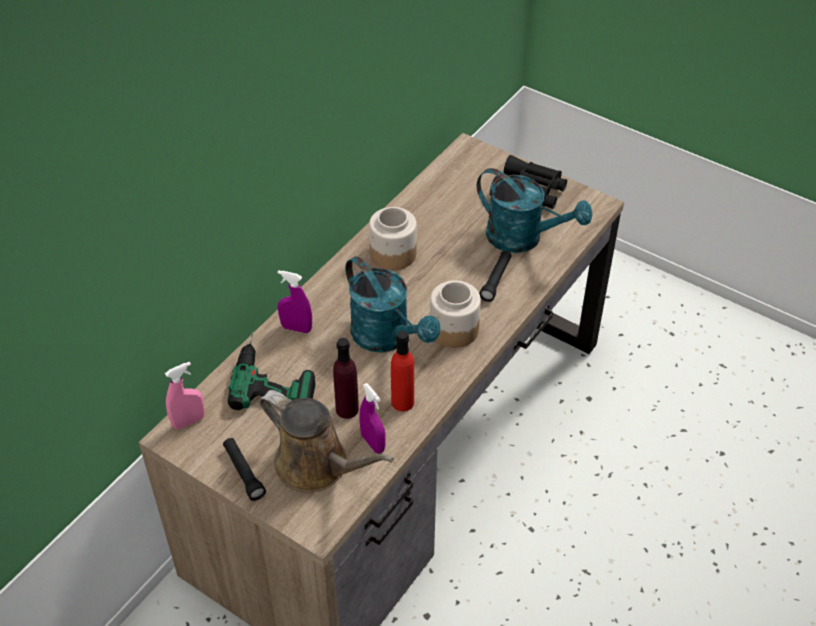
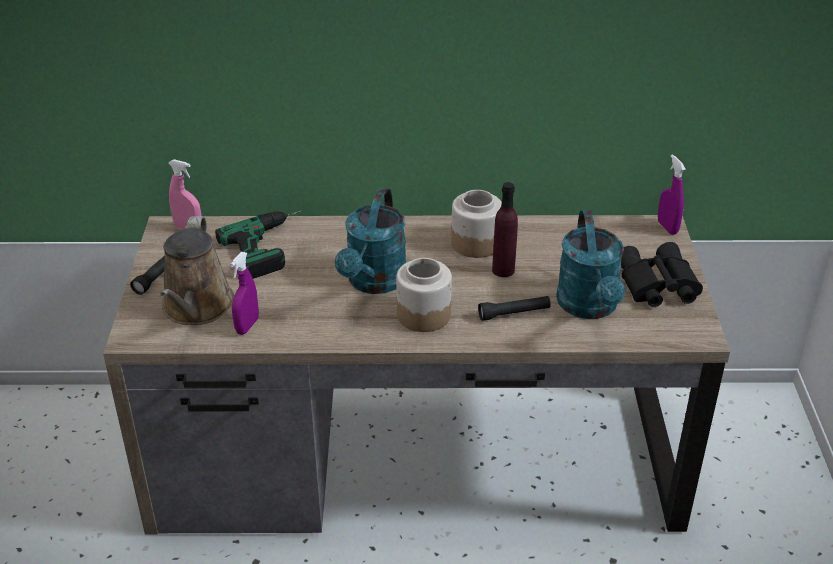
camera: 55 degrees right, 10 degrees down
(296, 328) = (334, 233): purple spray bottle -> purple spray bottle (667, 227)
(347, 409) = (271, 296): purple bottle -> purple bottle (503, 270)
(402, 402) = (308, 322): red bottle -> none

